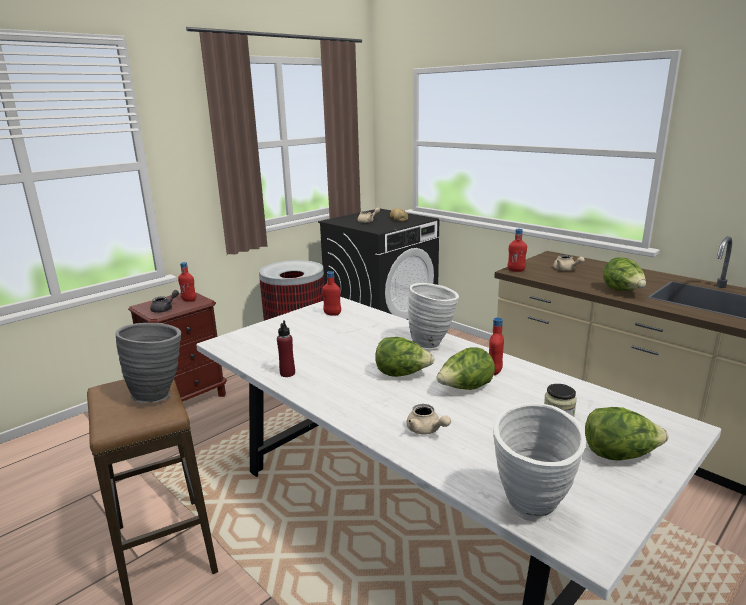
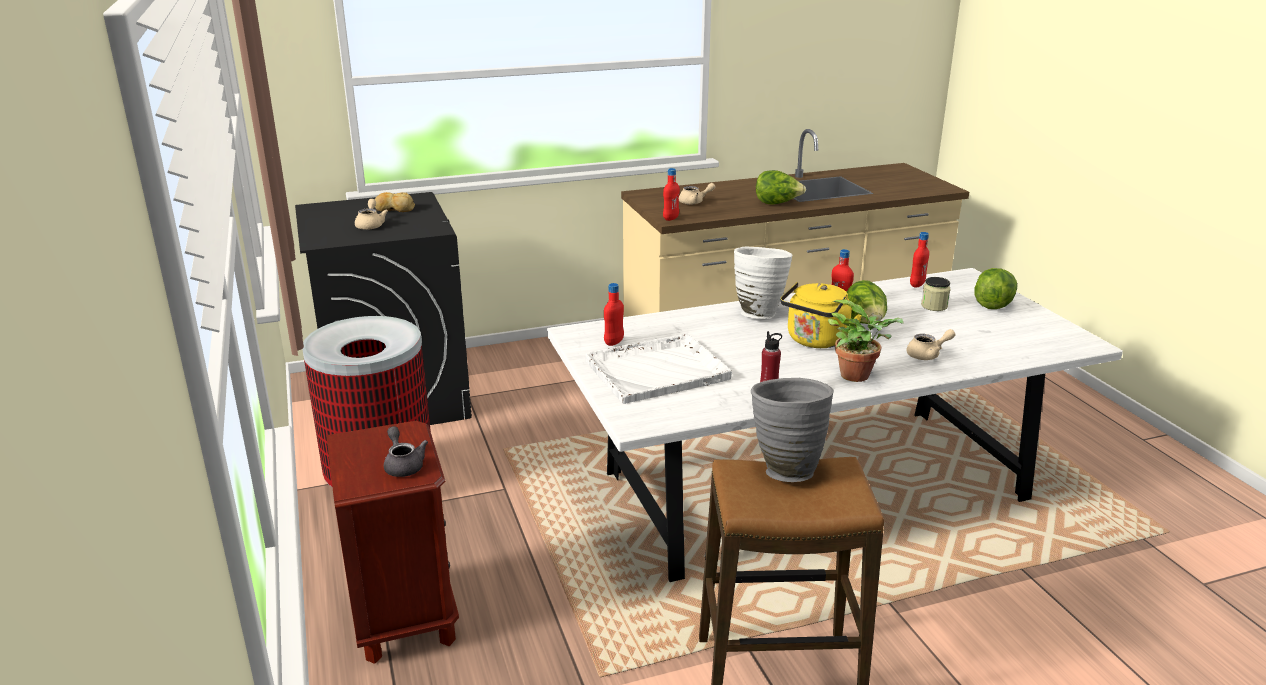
camera: 65 degrees left, 5 degrees up
(189, 300) = (386, 440): red bottle -> red bottle (917, 285)
(301, 333) = (658, 370): none -> white tray
(349, 403) = (859, 376): none -> potted plant
(402, 374) = (816, 341): lettuce -> yellow kettle
(531, 513) = (1050, 349): white vase -> none

